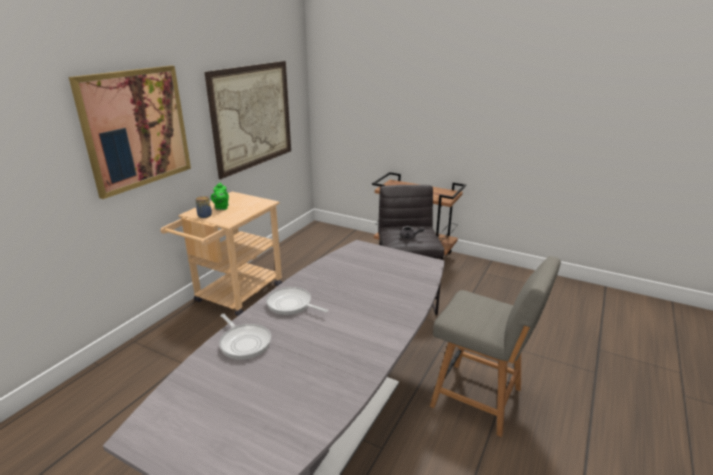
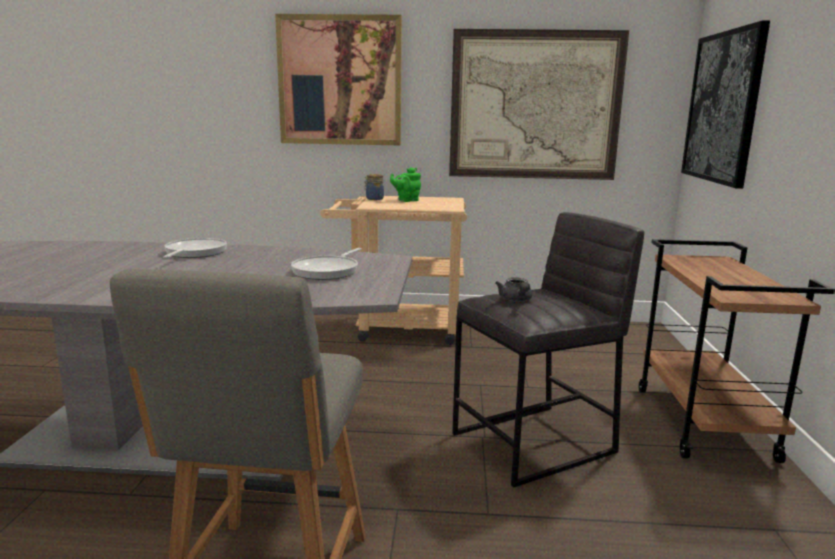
camera: 65 degrees right, 10 degrees down
(244, 342) = (107, 249): frying pan -> frying pan (328, 271)
(349, 105) = (722, 107): none -> picture

